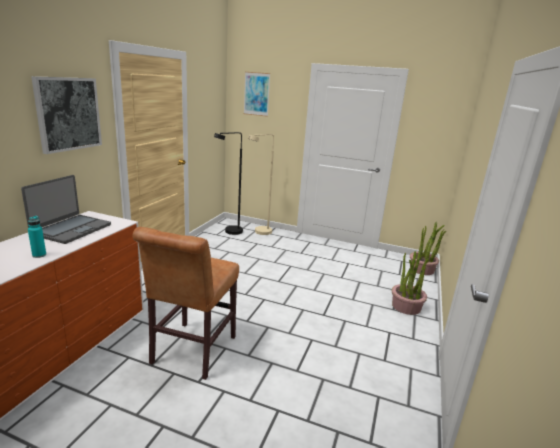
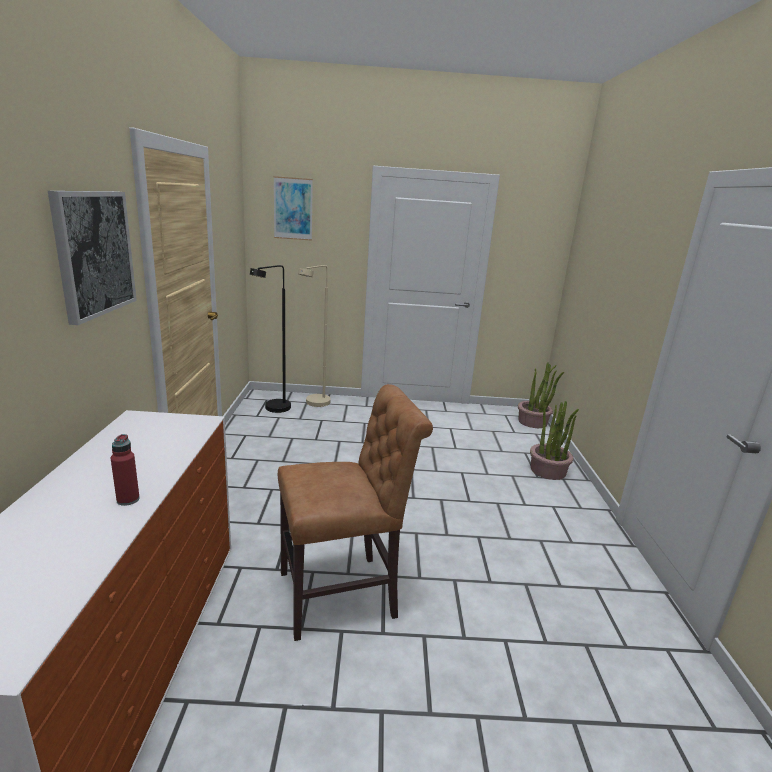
camera: 20 degrees left, 0 degrees up
(39, 255) = (128, 500): turquoise bottle -> red bottle
(71, 229) = (134, 446): laptop -> none
(191, 352) = (344, 594): brown chair -> brown chair turned 105 degrees counterclockwise

